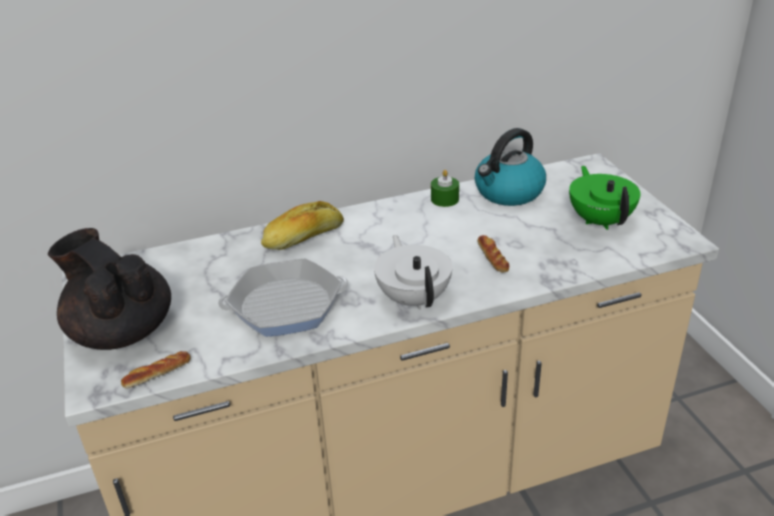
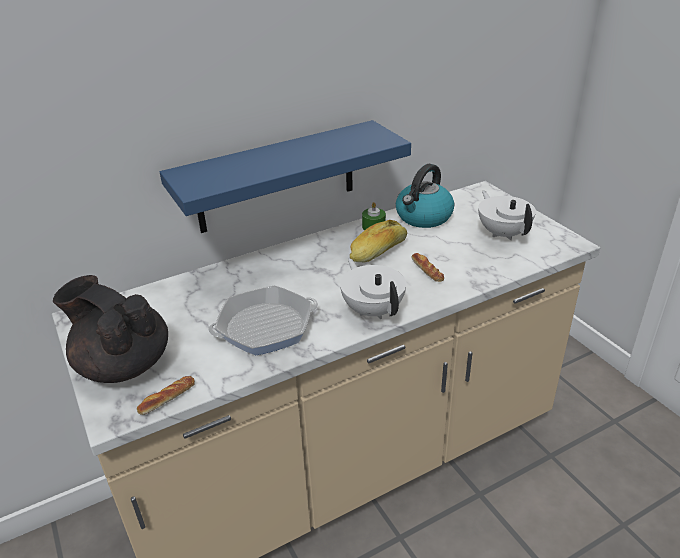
camera: 10 degrees left, 0 degrees up
(304, 238) = (264, 268): bread -> bread (378, 251)
(328, 132) = (276, 177): none -> blue shelf
(600, 220) = (503, 233): green teapot -> white teapot

